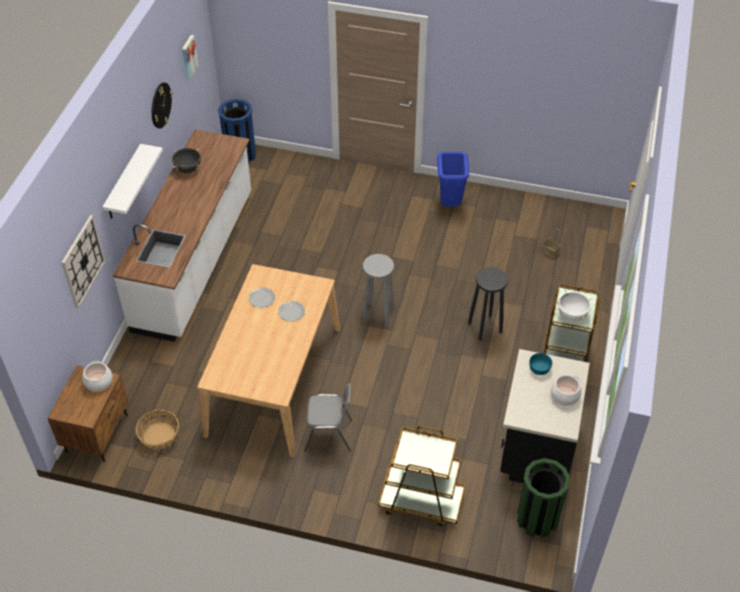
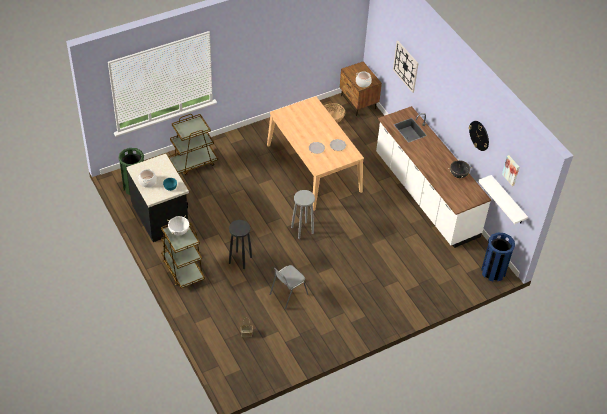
camera: 135 degrees right, 0 degrees up
(123, 183) = (440, 100): white shelf -> white shelf (508, 201)
(329, 435) = (261, 162): grey chair -> grey chair (288, 294)
(450, 204) = (337, 326): blue trash can -> none

